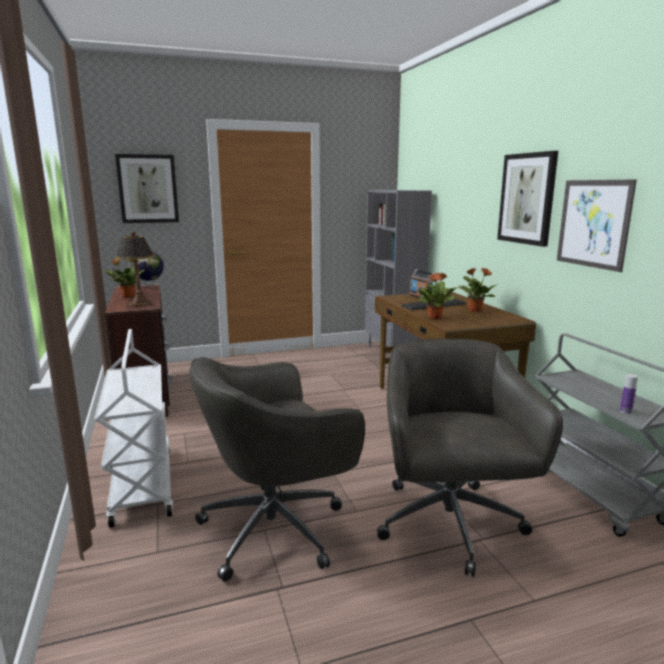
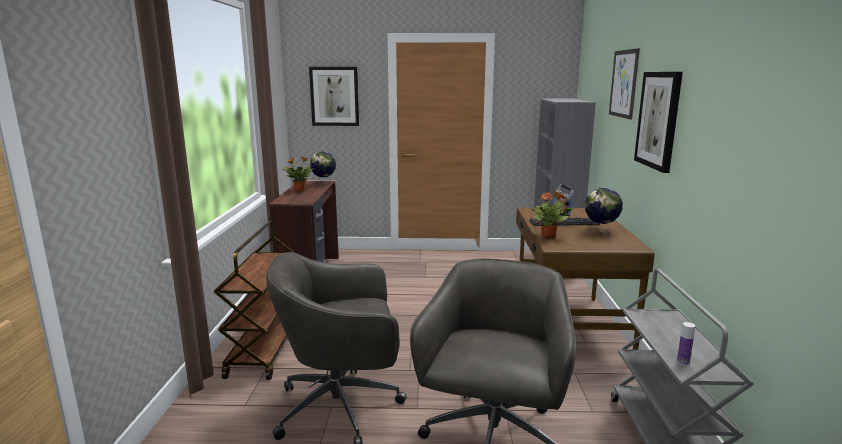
camera: 20 degrees right, 0 degrees up
(140, 304) = (301, 198): table lamp -> none
(141, 483) = (264, 349): white cart -> brown cart
(474, 310) = (600, 232): potted plant -> globe
(593, 223) = (702, 154): picture -> picture (623, 83)

